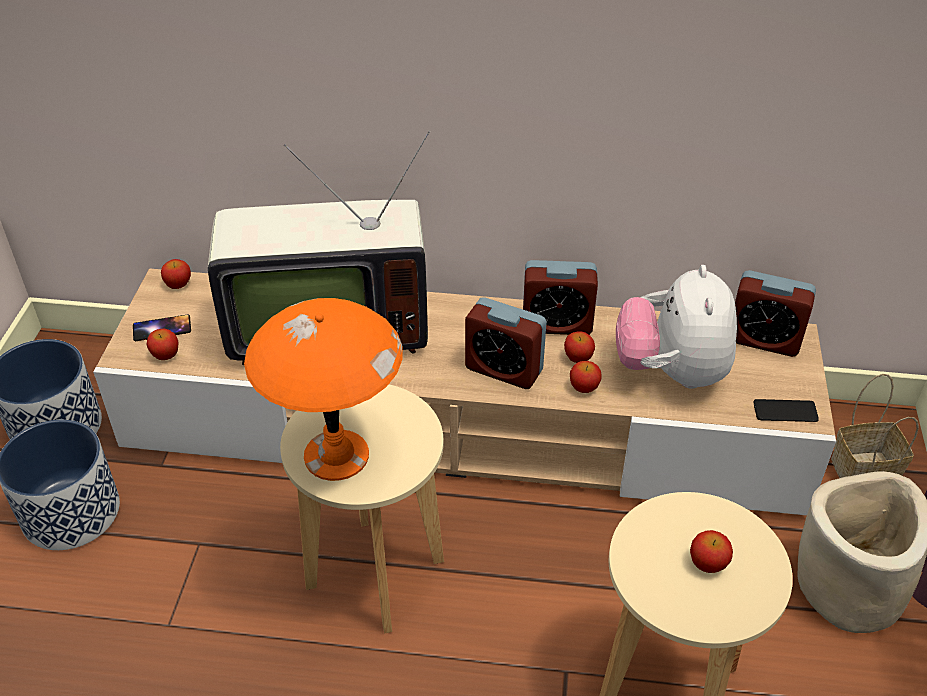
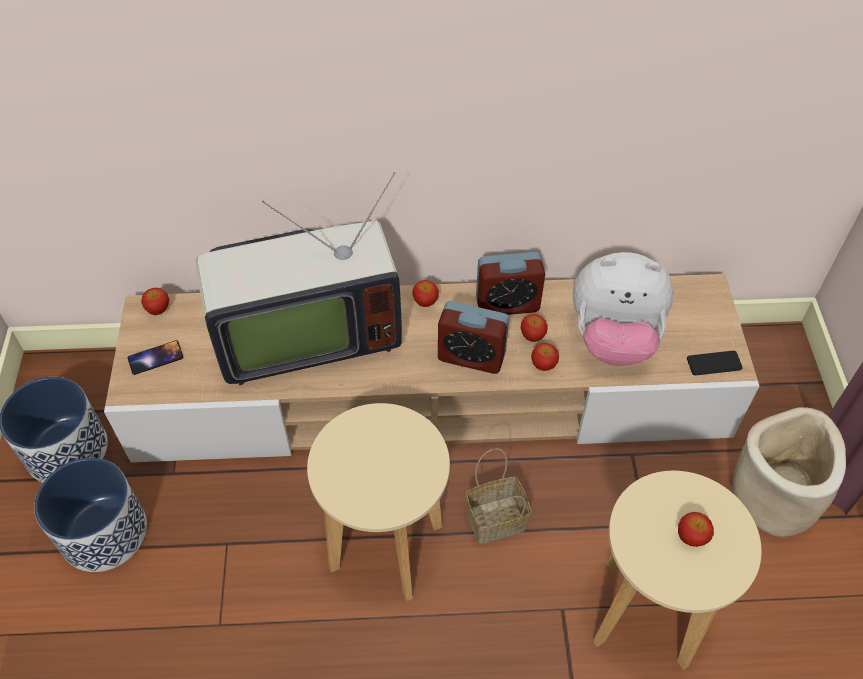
camera: 10 degrees left, 10 degrees up
(165, 355) = (166, 385): apple -> apple (425, 301)
(335, 455) = (359, 482): orange table lamp -> none
(671, 372) = (613, 339): plush toy -> plush toy turned 75 degrees counterclockwise
(763, 340) = (684, 295): alarm clock -> none
(862, 472) = (768, 389): basket -> basket (494, 521)

